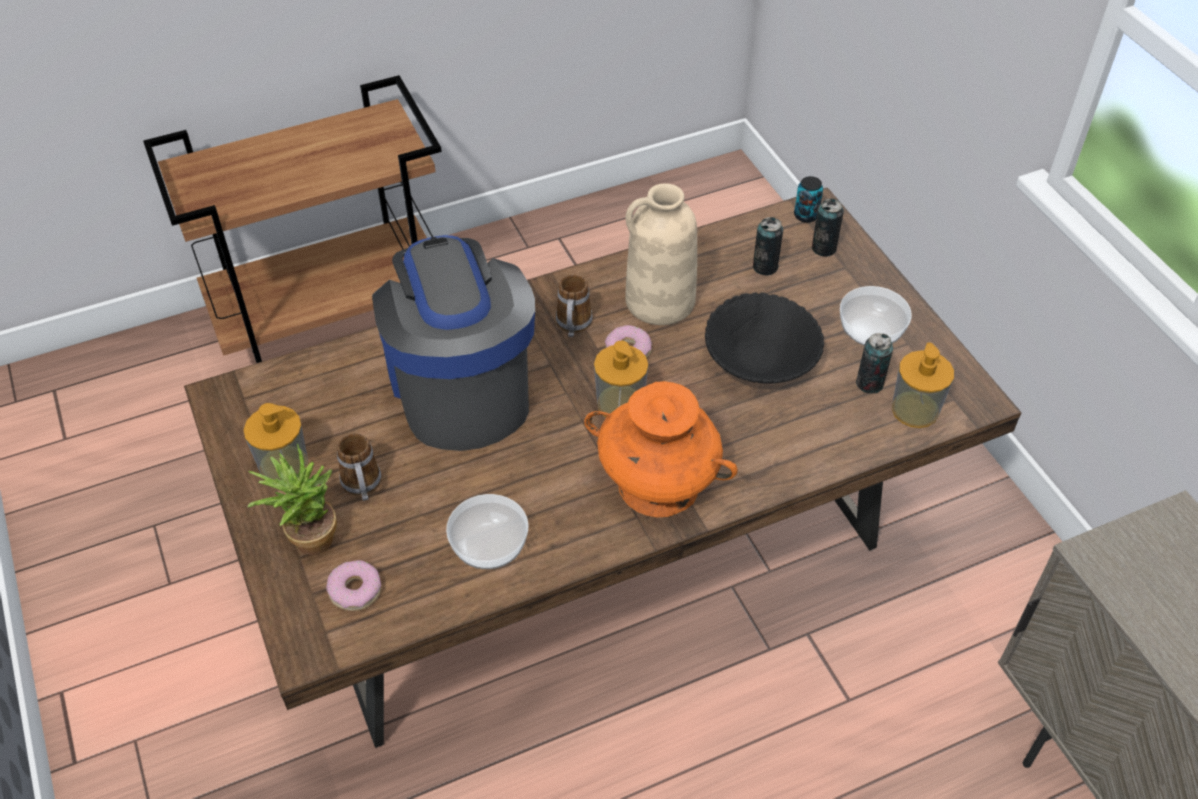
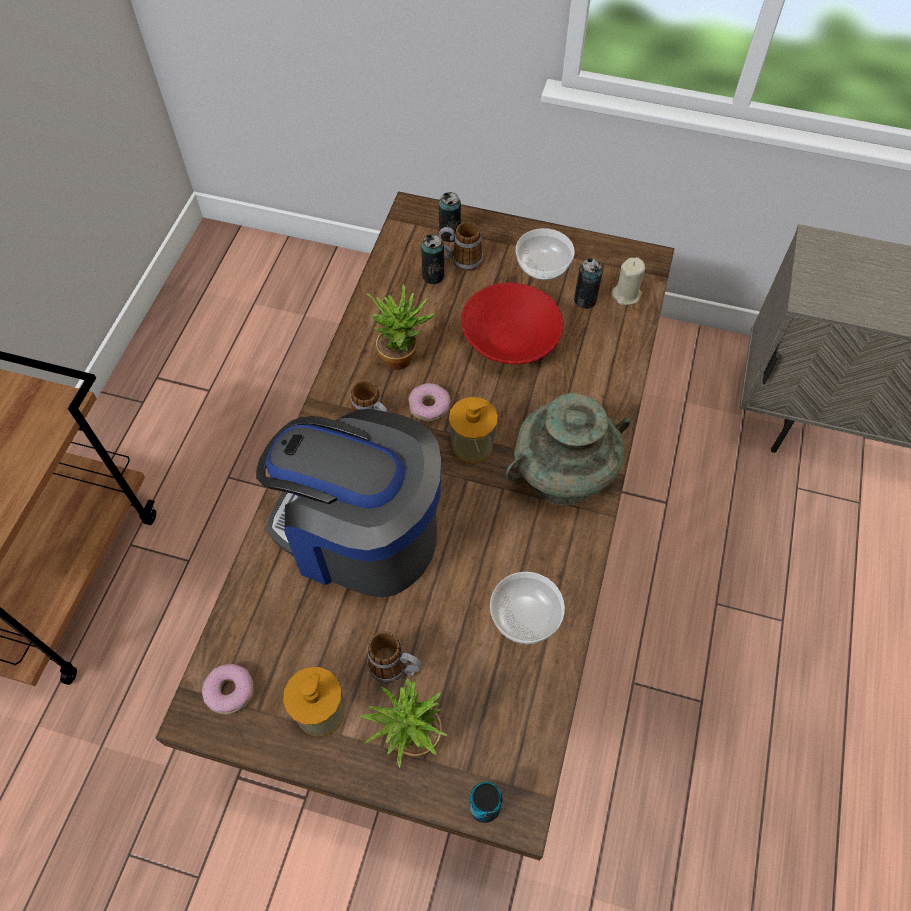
camera: 50 degrees left, 10 degrees up
(355, 590) = (490, 738): donut -> donut (230, 691)
(657, 485) = (562, 475): orange vase -> turquoise vase
(659, 302) = (403, 356): beige vase -> potted plant
(760, 360) = (511, 340): black bowl -> red bowl
(805, 272) = (460, 260): none -> mug
(806, 215) = (411, 221): can -> can (484, 806)
(915, 409) = (626, 294): soap dispenser -> beige candle

